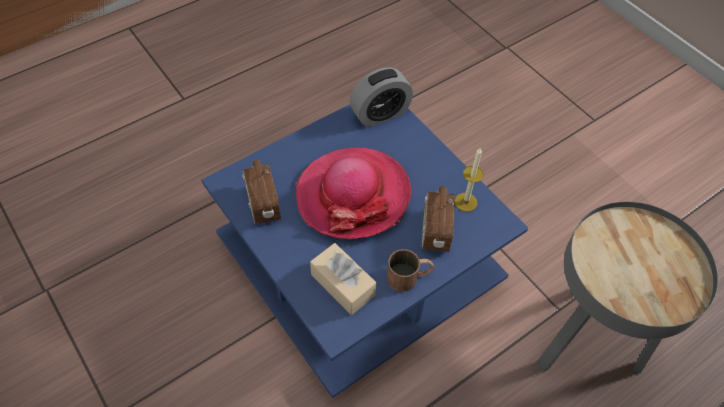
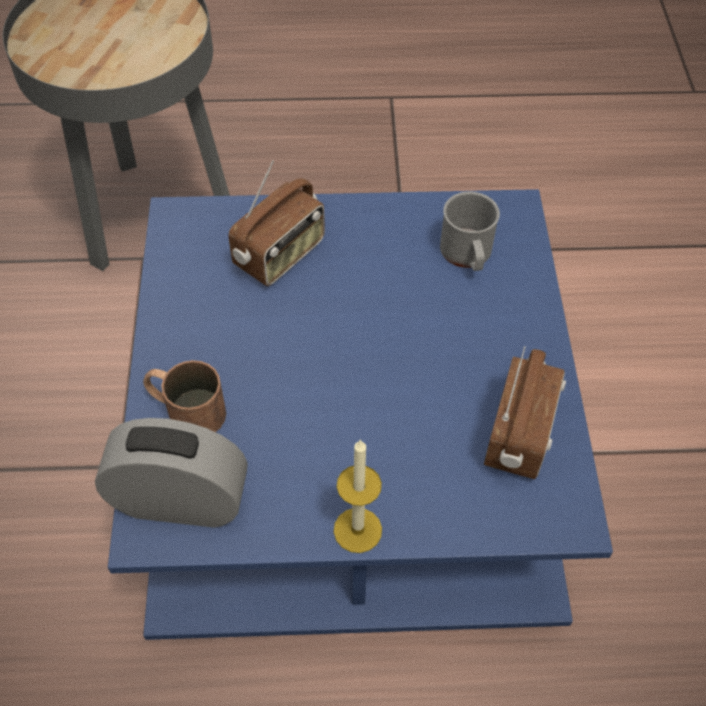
camera: 145 degrees left, 0 degrees up
(343, 285) = (467, 255): beige tissue box -> grey mug
(353, 195) = (357, 370): hat -> none
(409, 276) = (368, 220): brown mug -> brown mug (185, 409)
(465, 202) = (197, 269): candle -> candle (357, 530)

